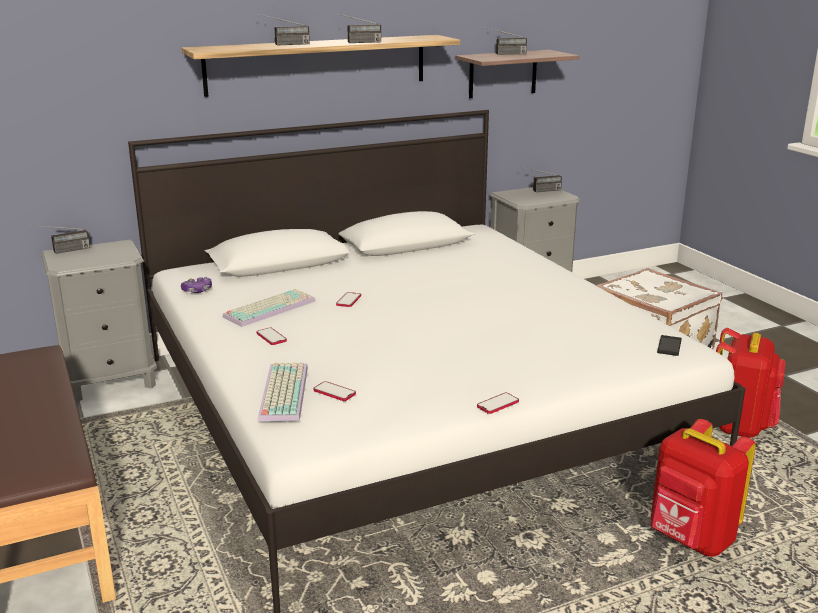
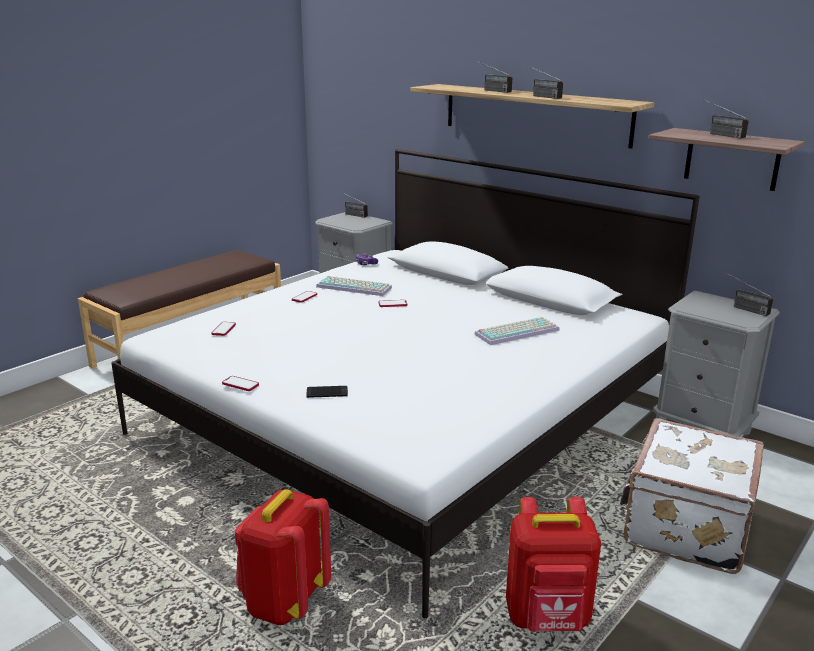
camera: 65 degrees right, 0 degrees up
(282, 392) = (218, 317): keyboard -> keyboard (517, 331)
(669, 346) = (422, 444): phone -> phone (327, 392)

